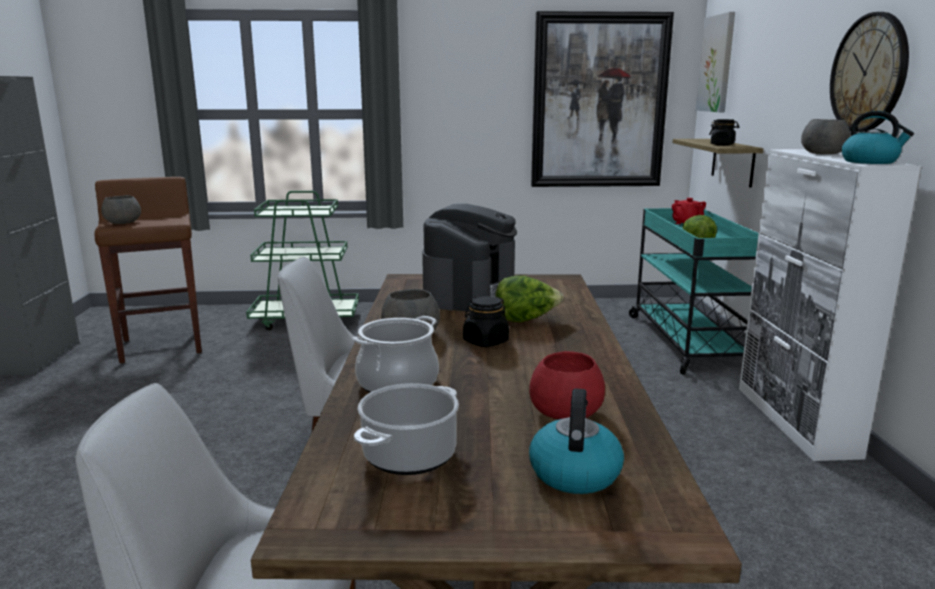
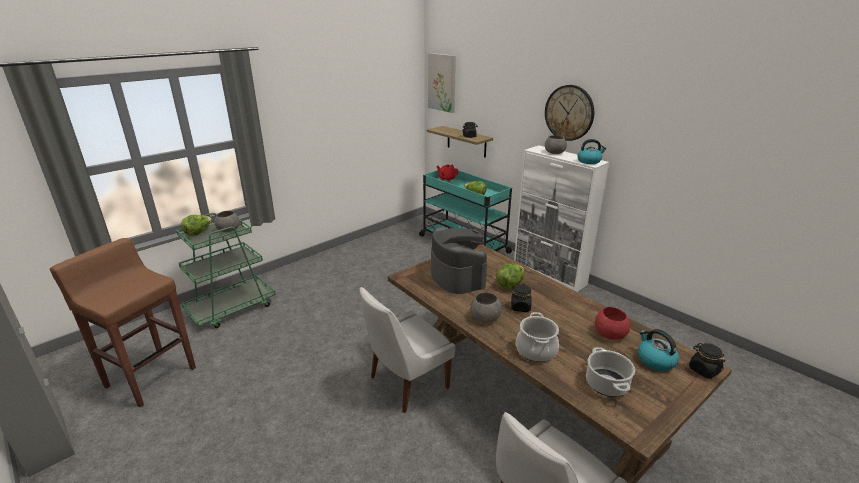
camera: 40 degrees left, 10 degrees up
(122, 222) = (110, 297): grey bowl -> grey bowl (228, 229)
(285, 208) = (198, 233): none -> lettuce
(599, 102) = (377, 109): picture -> none
(654, 530) = (703, 370): none -> black jar

